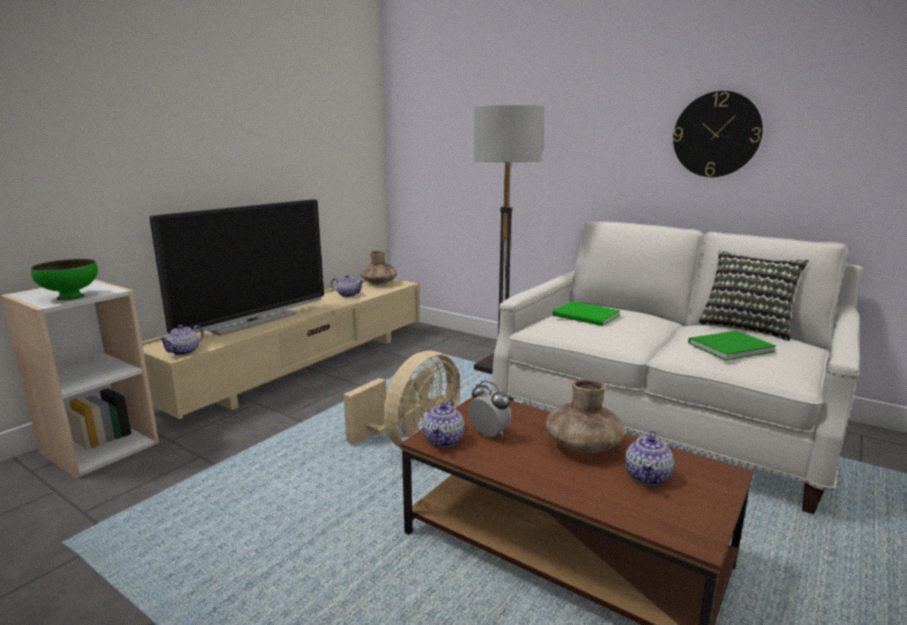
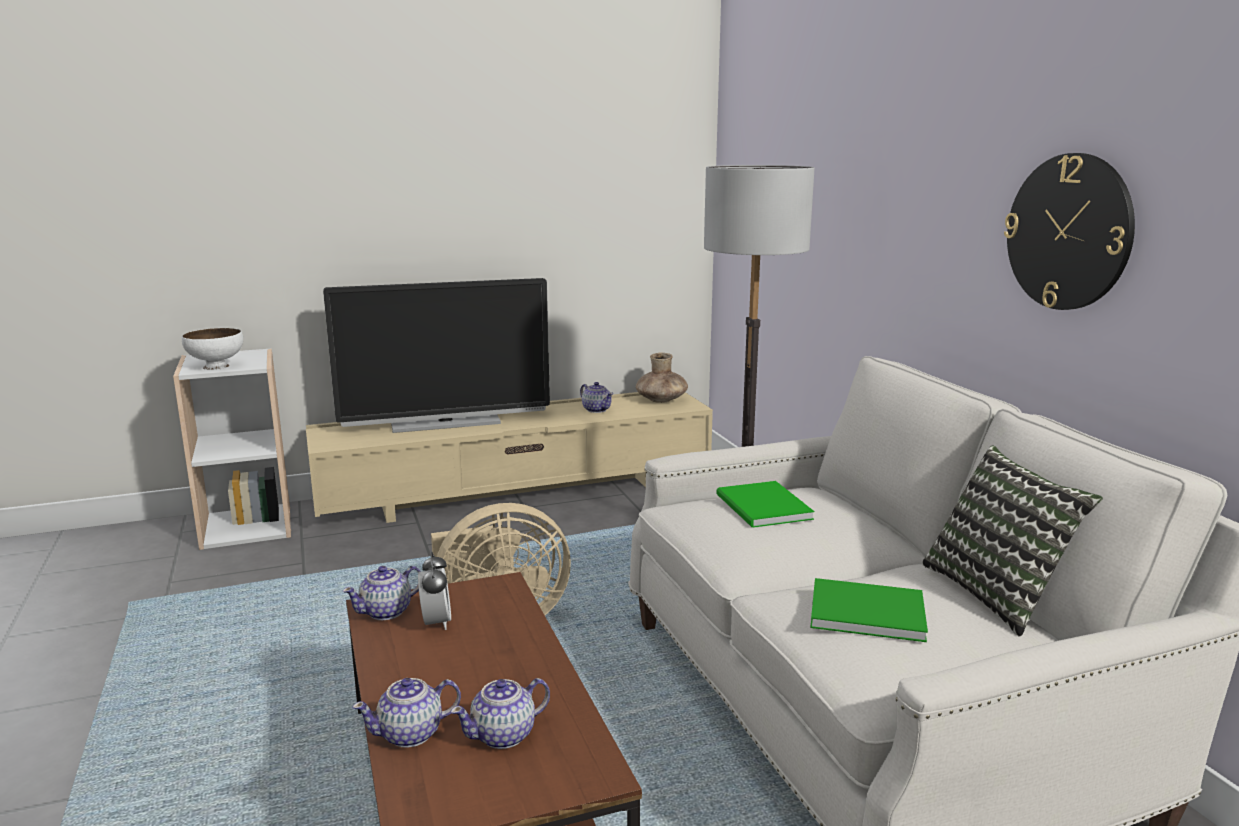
camera: 35 degrees right, 0 degrees up
(71, 297) = (217, 366): green bowl -> white bowl
(184, 351) = (337, 444): teapot -> teapot (411, 734)
(582, 445) = (504, 673): brown vase -> none

